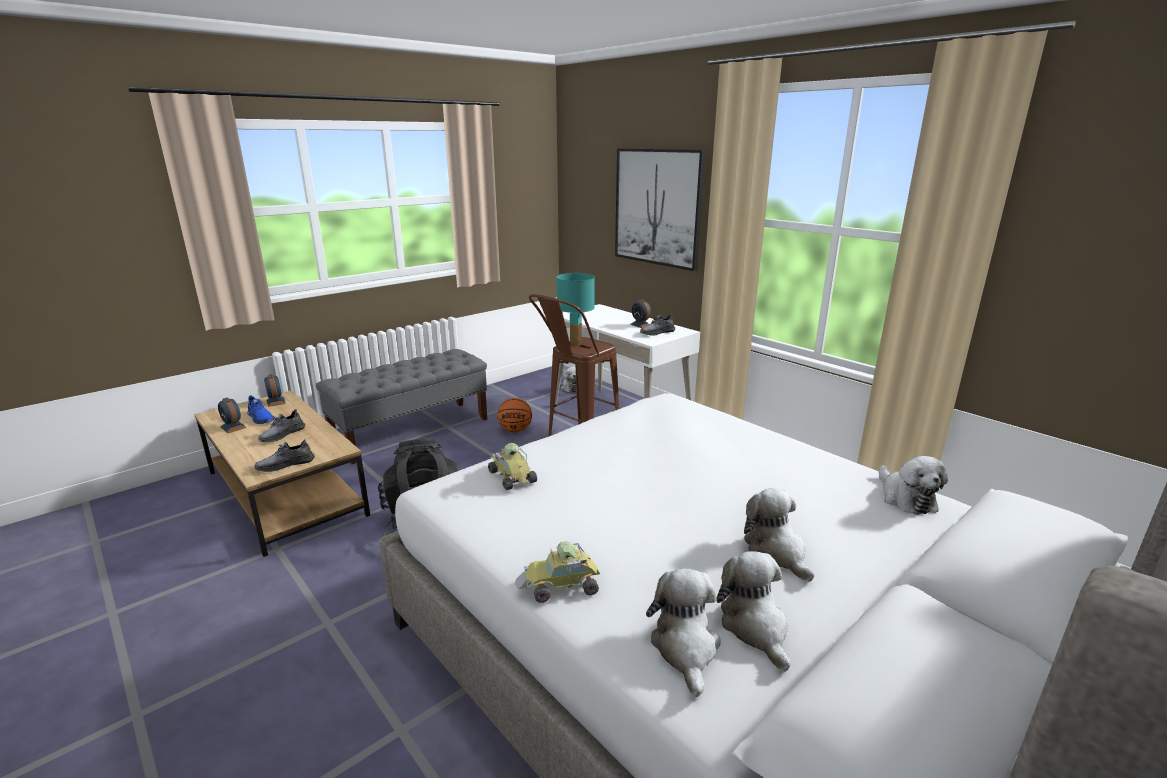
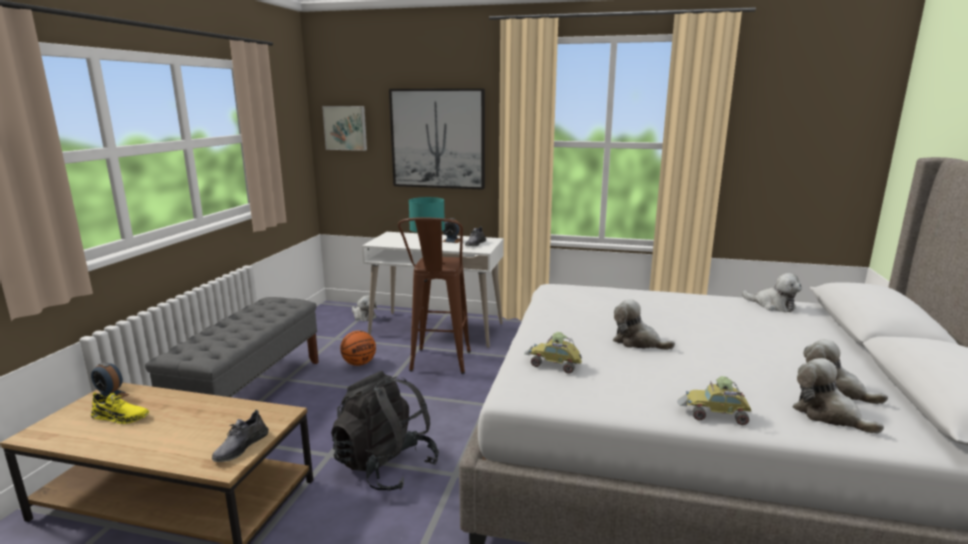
camera: 35 degrees left, 5 degrees down
(233, 427) = (95, 437): alarm clock -> none
(261, 418) = (120, 417): blue shoe -> yellow shoe
(282, 435) = (183, 423): grey shoe -> none
(561, 586) = (715, 414): toy car -> toy car turned 60 degrees clockwise
(583, 189) = (346, 128): none -> picture
(776, 552) = (773, 351): plush toy -> plush toy (637, 342)

